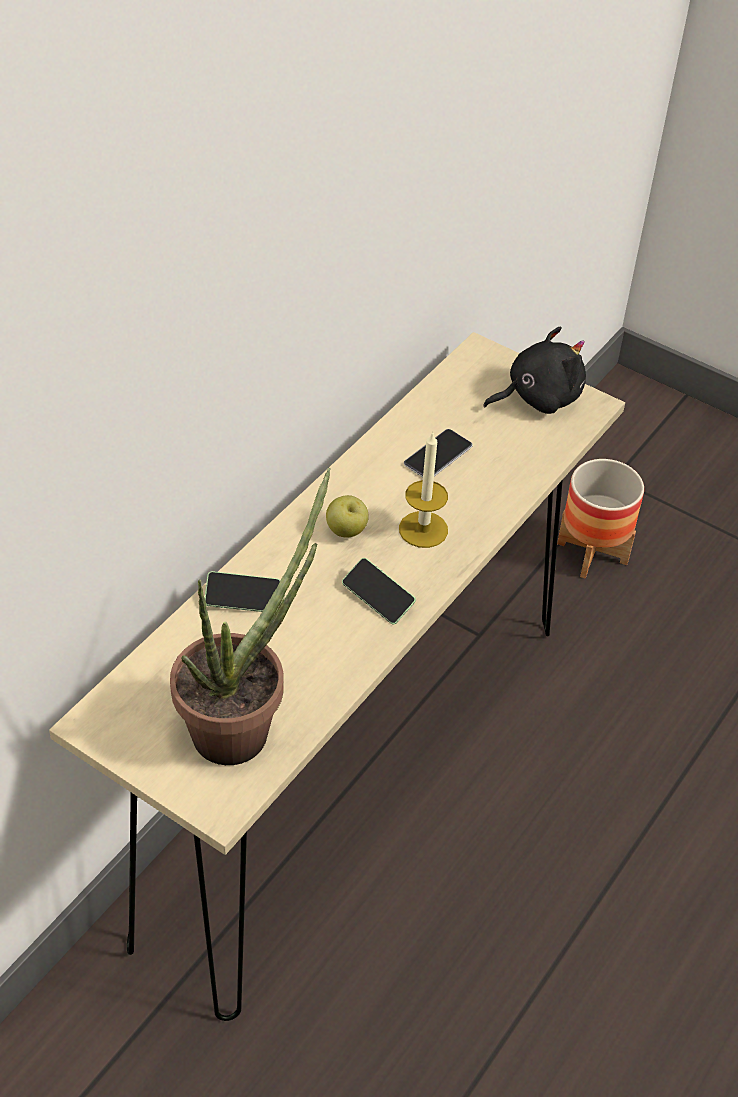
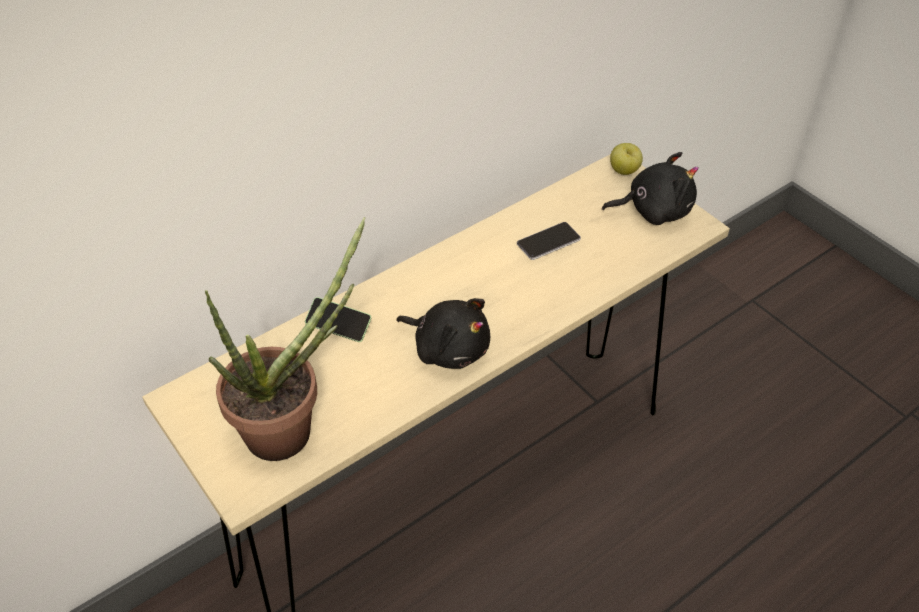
camera: 20 degrees right, 0 degrees up
(346, 531) = (446, 288): apple -> apple (624, 171)
(378, 598) = (448, 348): phone -> black plush toy
(423, 529) = (510, 299): candle -> none
(592, 553) = (713, 356): planter -> none

